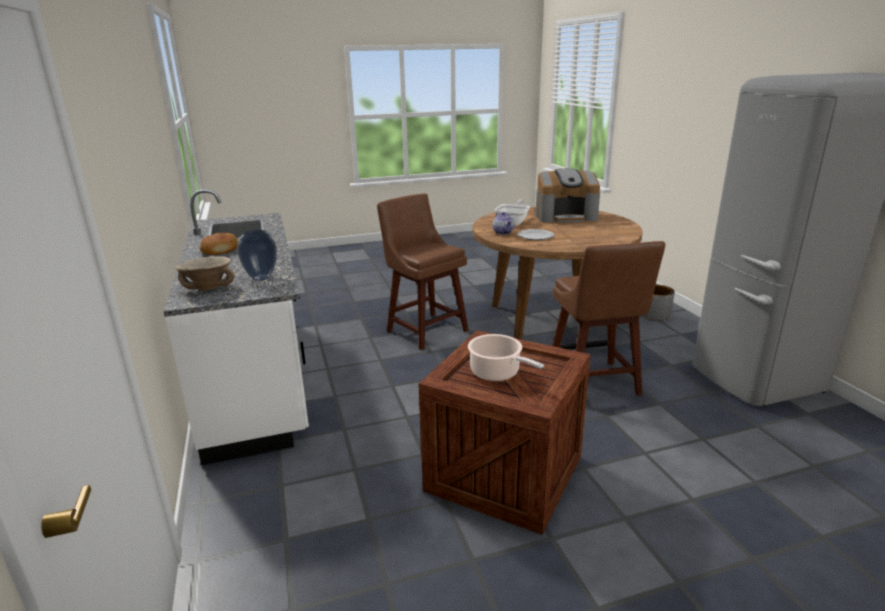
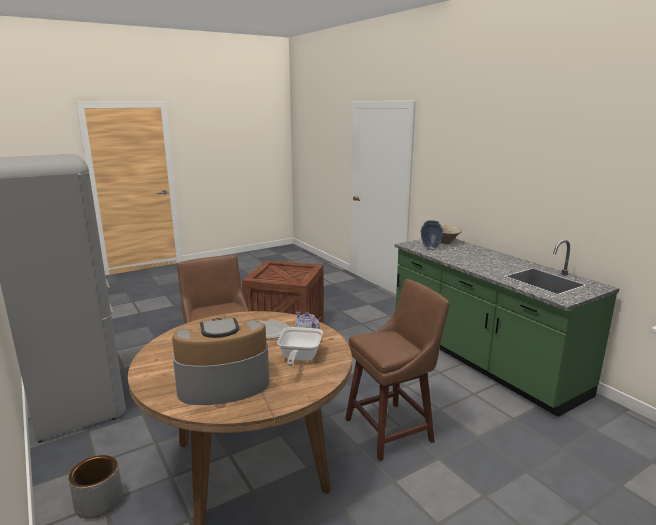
camera: 165 degrees right, 5 degrees down
(220, 250) = (501, 262): bread -> none
(257, 377) = (481, 359): white counter -> green counter
(425, 329) = (392, 429): brown chair -> brown chair turned 60 degrees counterclockwise
(497, 373) = (289, 273): cooking pot -> none

